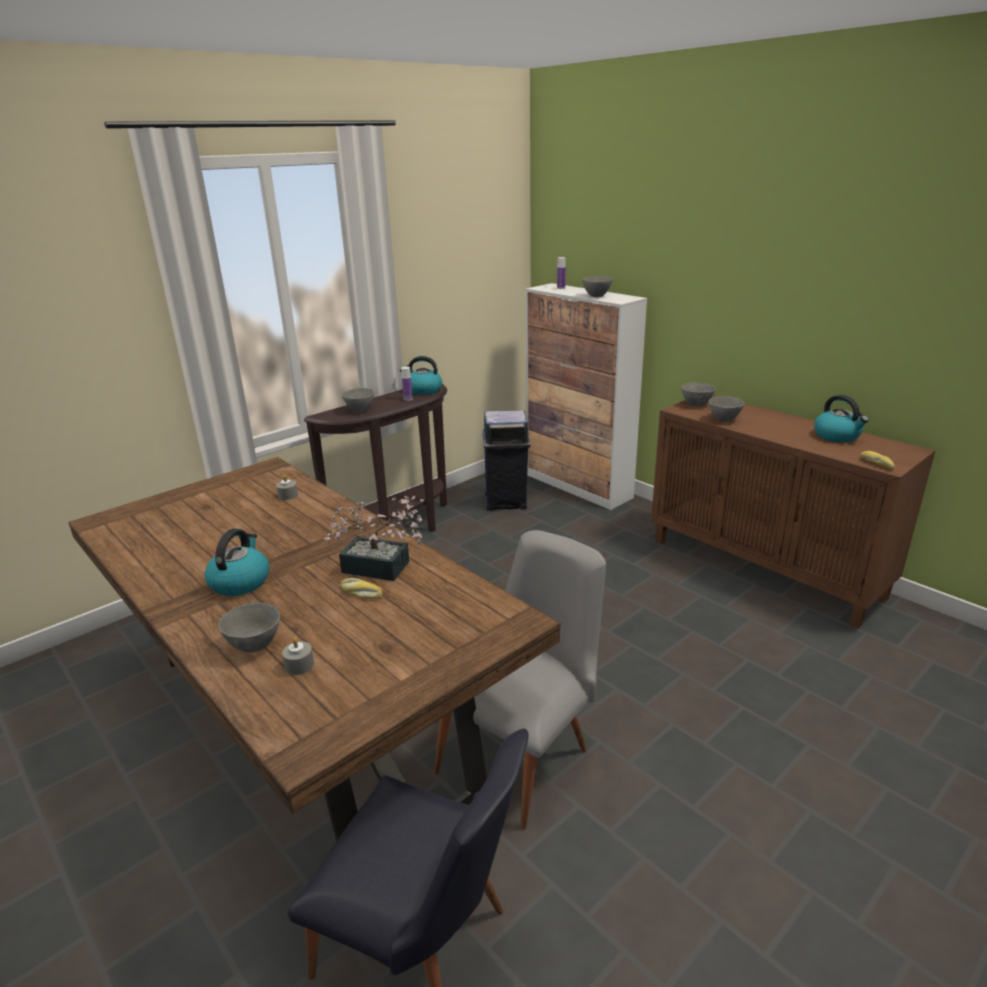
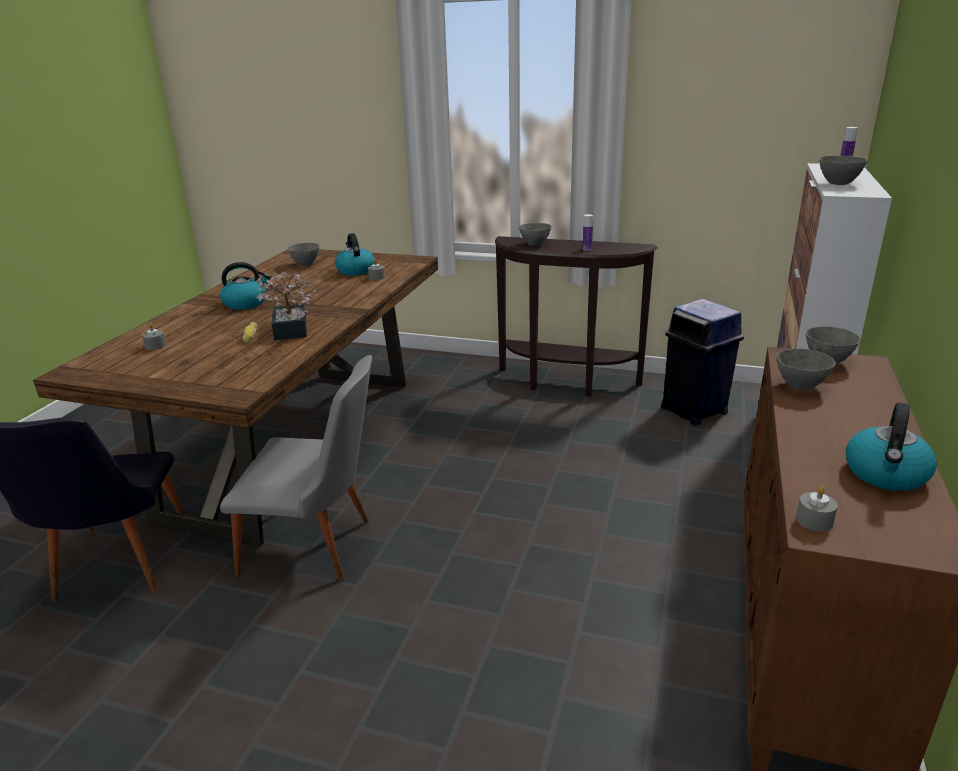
camera: 60 degrees right, 0 degrees up
(255, 646) = (173, 329): grey bowl -> grey bowl (306, 264)
(423, 390) = (617, 247): kettle -> kettle (355, 270)
(877, 464) = (814, 520): bread -> grey candle

